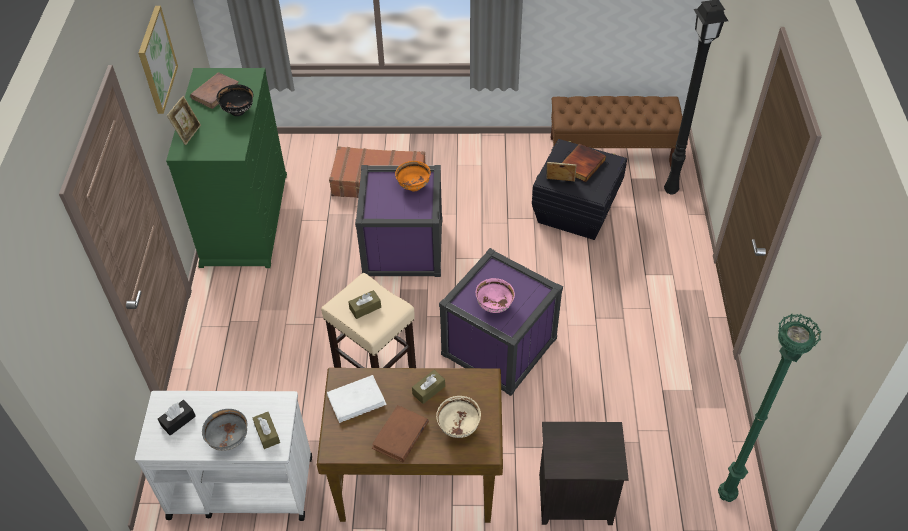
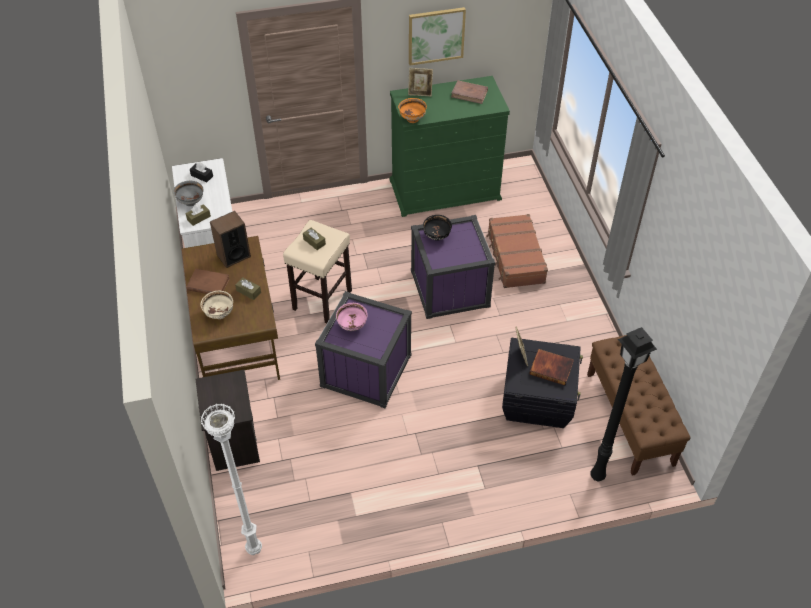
camera: 75 degrees right, 0 degrees up
(238, 111) = (453, 110): black bowl -> black bowl (437, 237)
(356, 400) = (233, 255): white book -> speaker
(413, 187) = (465, 252): orange bowl -> orange bowl (412, 119)
(727, 497) = (253, 550): green floor lamp -> white floor lamp

